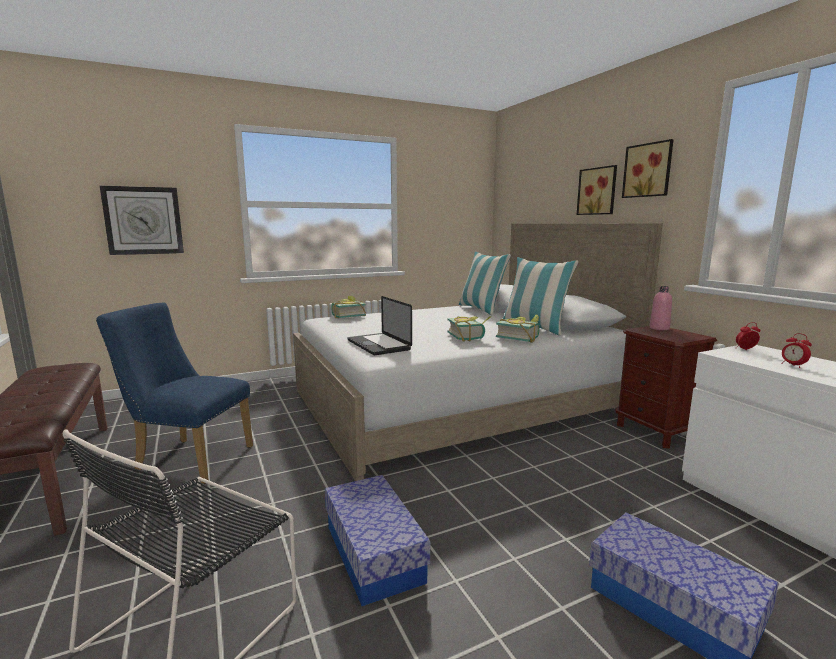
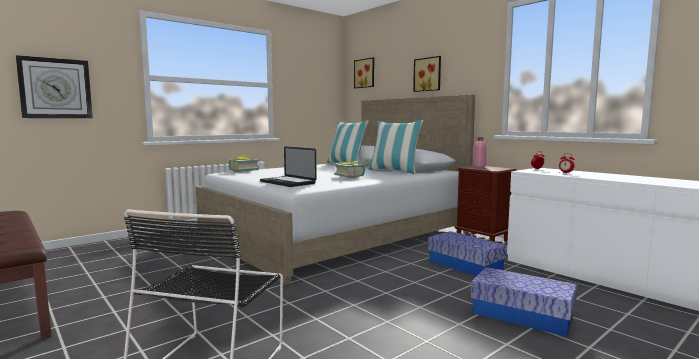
camera: 15 degrees left, 5 degrees down
(188, 458) = (130, 284): blue chair -> none
(374, 553) = (322, 316): storage box -> storage box (465, 265)
(519, 338) = (388, 176): book -> none
(648, 170) = (463, 59): picture -> picture (365, 73)

